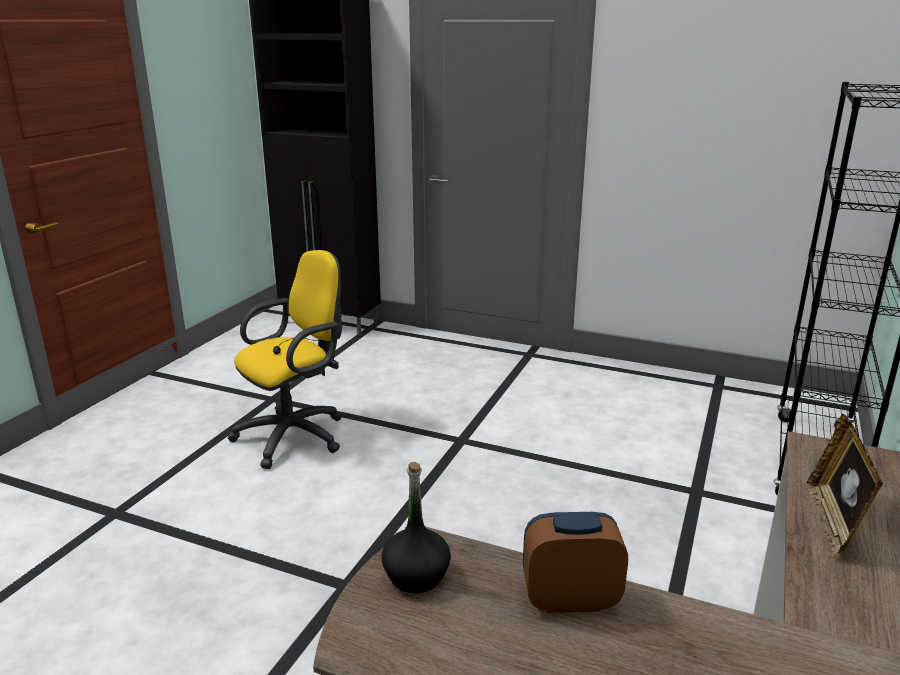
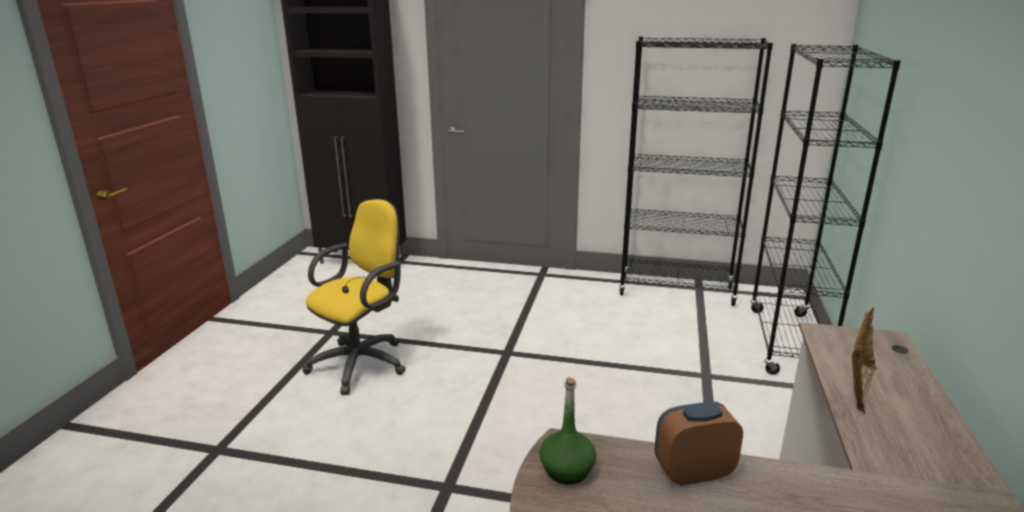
camera: 10 degrees left, 0 degrees up
(417, 576) = (567, 470): black bottle -> green bottle
(688, 387) = (676, 291): none -> black bookcase
(833, 522) = (858, 389): picture frame -> picture frame turned 150 degrees counterclockwise

